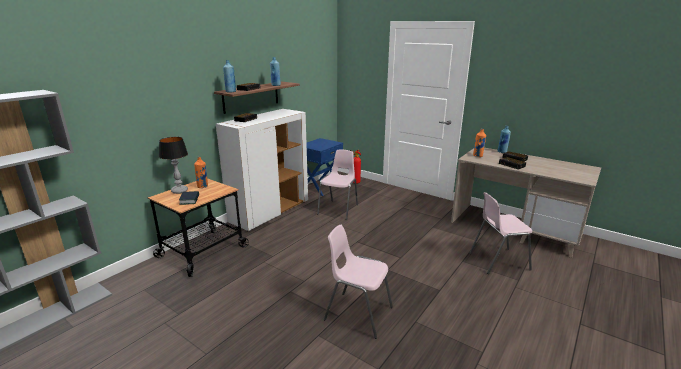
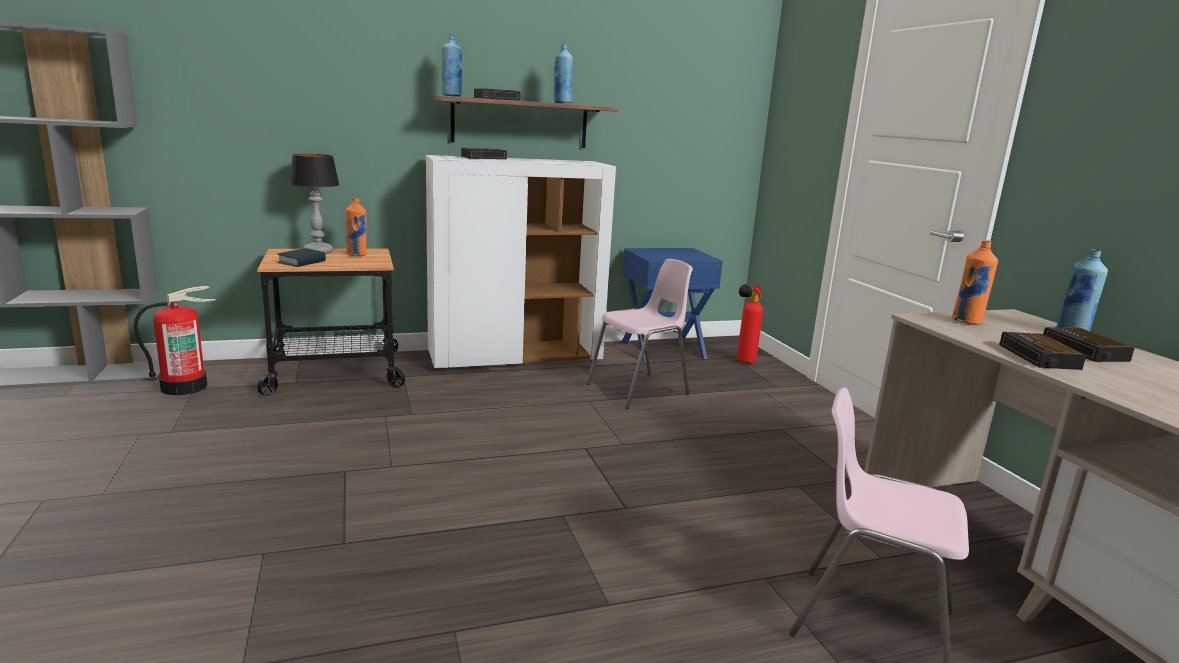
camera: 35 degrees right, 5 degrees down
(136, 291) = (184, 387): none -> fire extinguisher
(358, 313) = (380, 556): pink chair -> none

